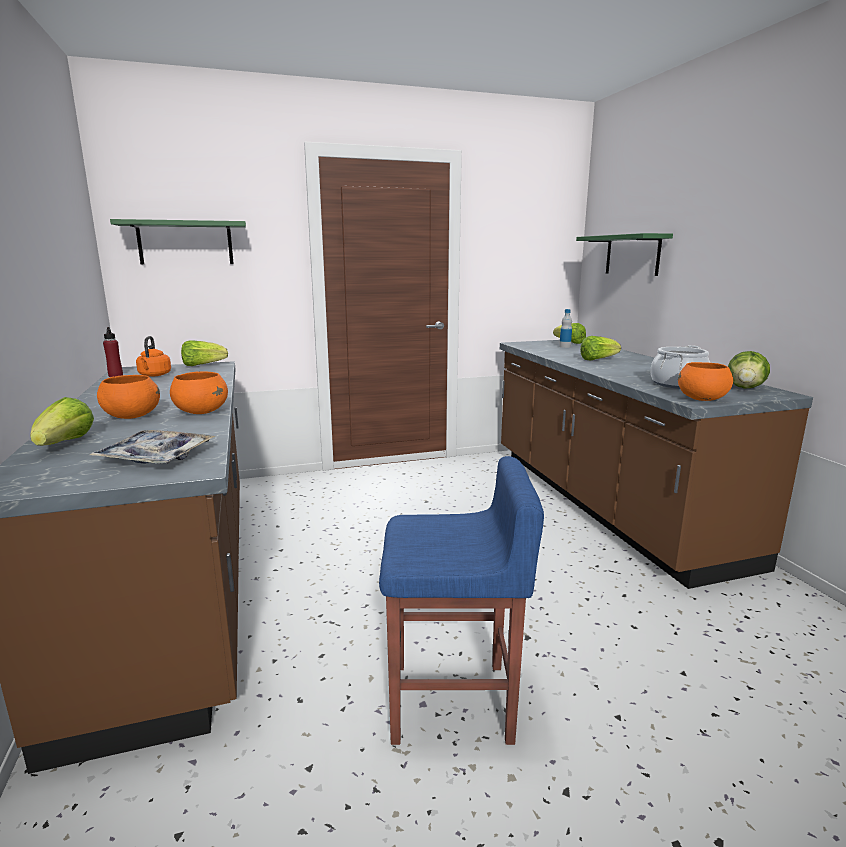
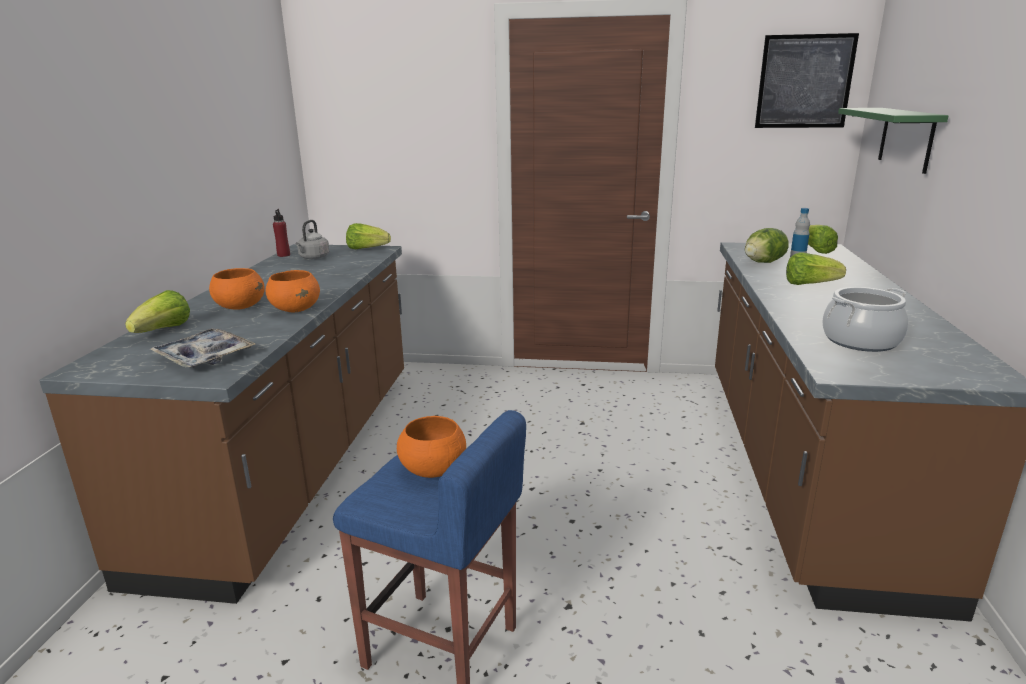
camera: 25 degrees right, 5 degrees up
(154, 375) = (313, 258): orange kettle -> grey kettle
(185, 243) = (372, 119): green shelf -> none
(544, 219) = (804, 82): none -> picture
(702, 399) = (854, 371): orange bowl -> orange bowl (433, 470)
(745, 388) = (955, 361): lettuce -> lettuce (763, 262)

